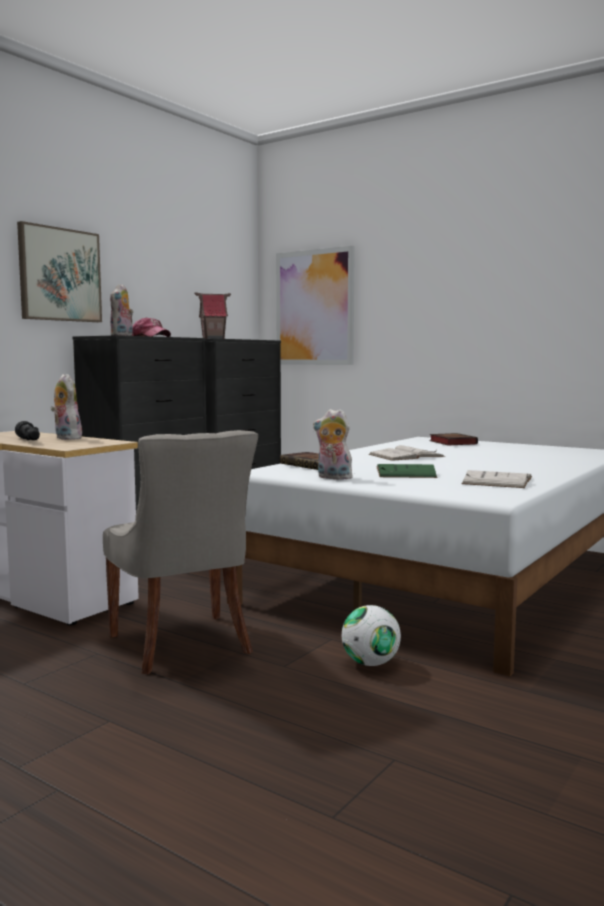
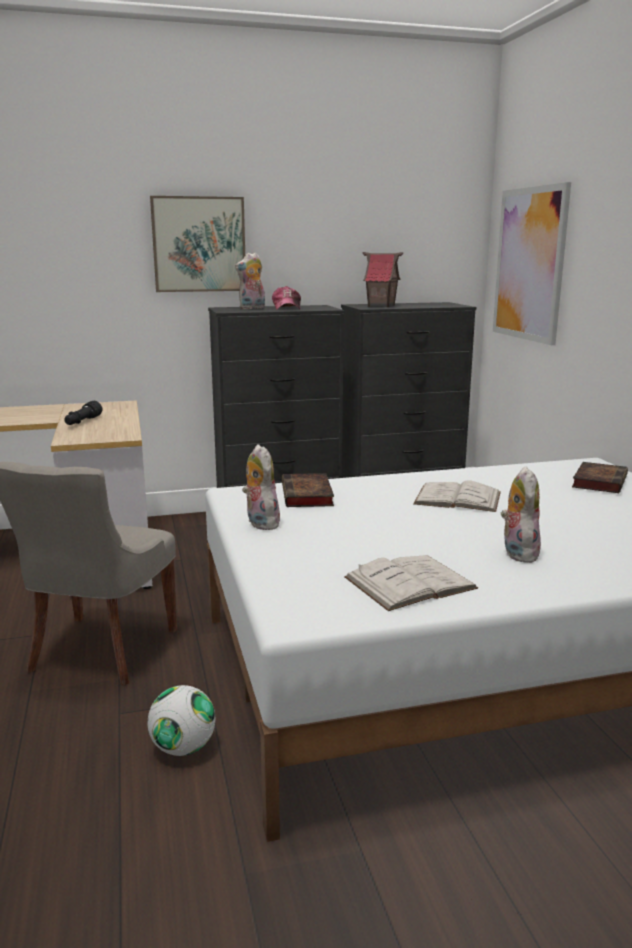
camera: 40 degrees right, 10 degrees up
(66, 438) = (115, 422): plush toy -> plush toy (517, 553)
(405, 472) = (358, 533): green book -> none

